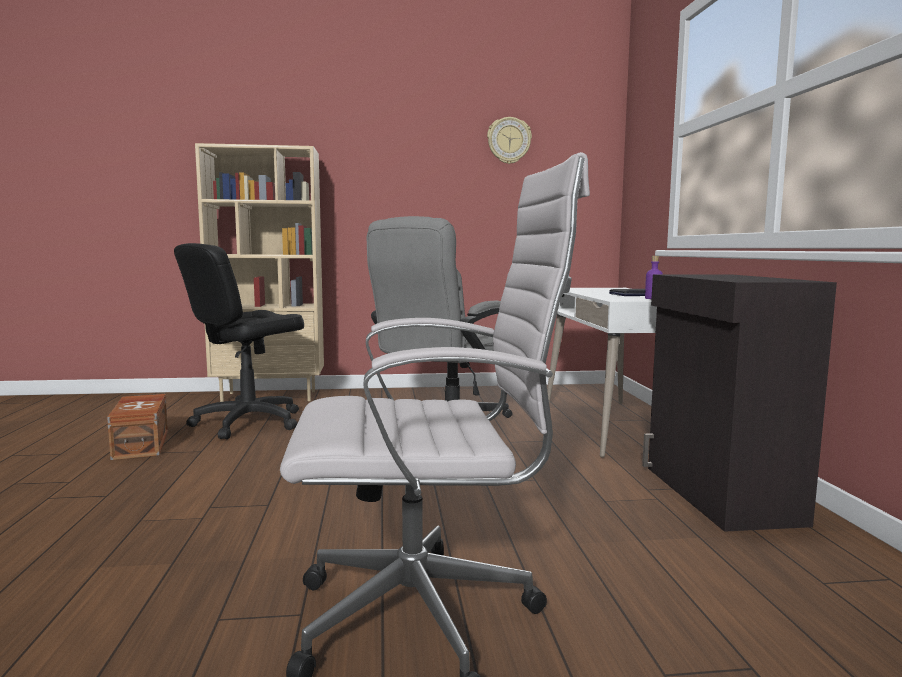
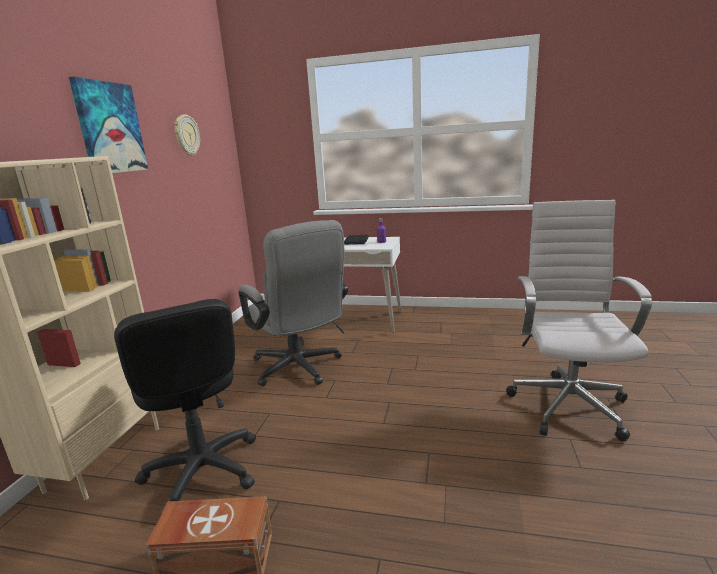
camera: 70 degrees left, 10 degrees up
(391, 131) = (110, 128): none -> picture
(718, 495) = (450, 320): black cabinet -> none

